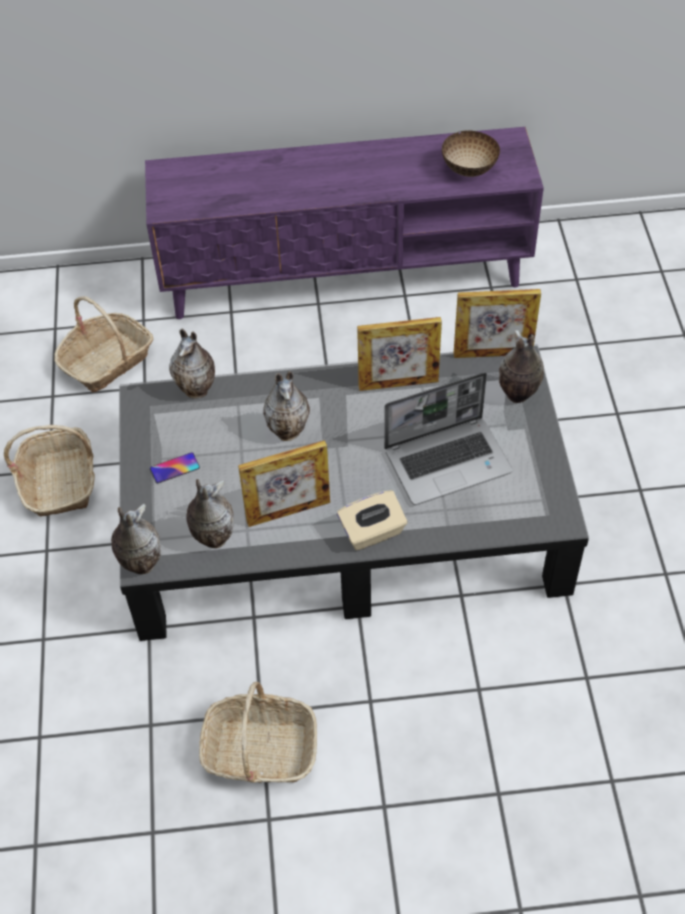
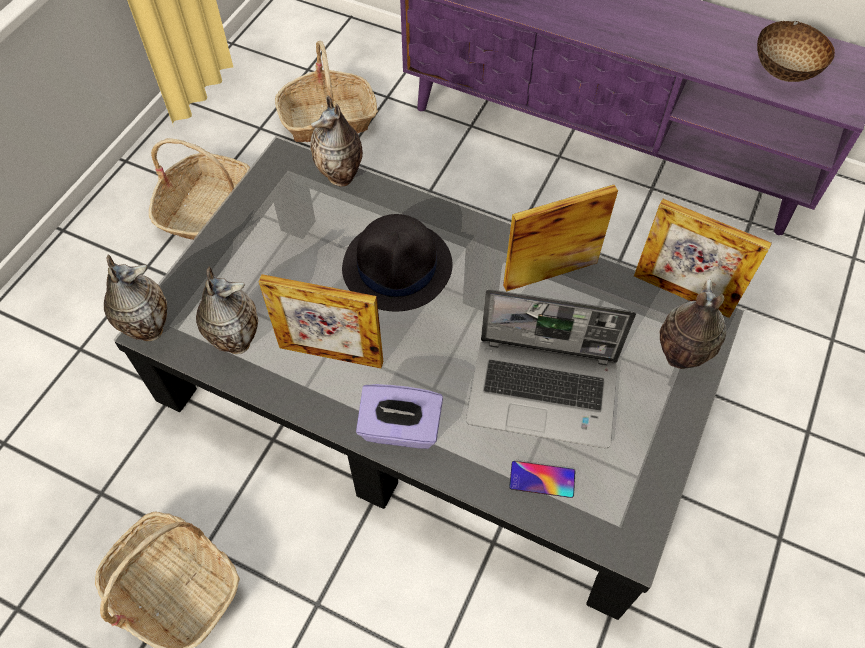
camera: 30 degrees right, 5 degrees up
(175, 468) = (258, 245): phone -> phone (542, 479)
(289, 431) = (398, 266): vase -> black hat
(372, 532) = (400, 429): beige tissue box -> purple tissue box
(398, 384) = (550, 274): picture frame -> picture frame turned 135 degrees clockwise

